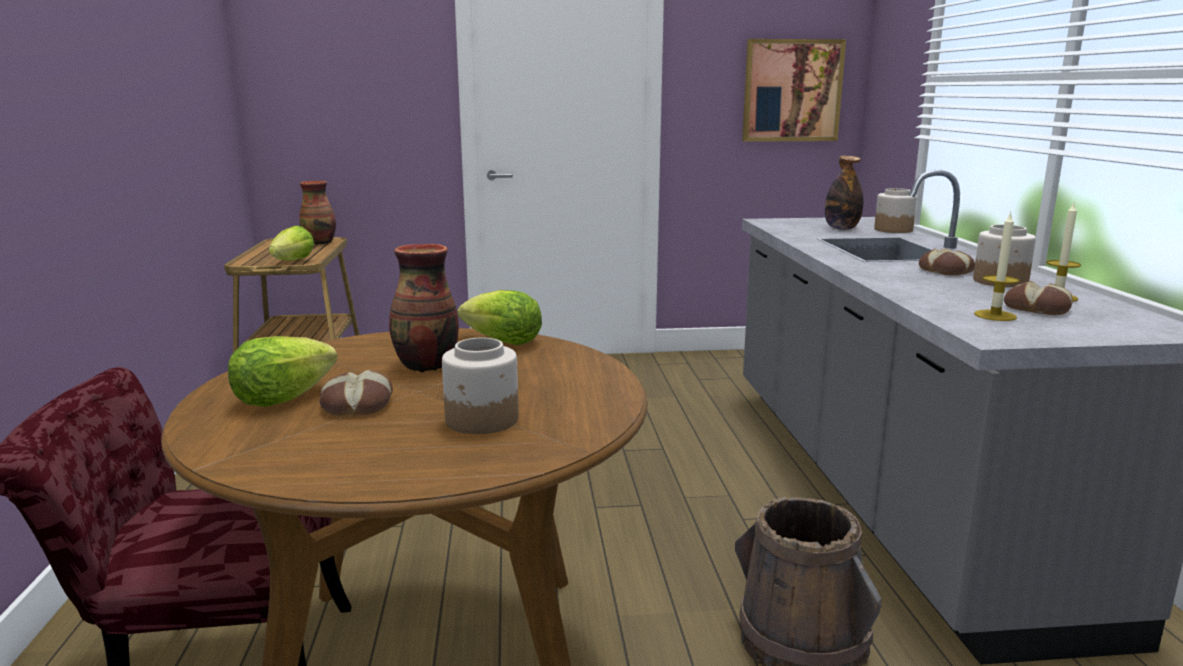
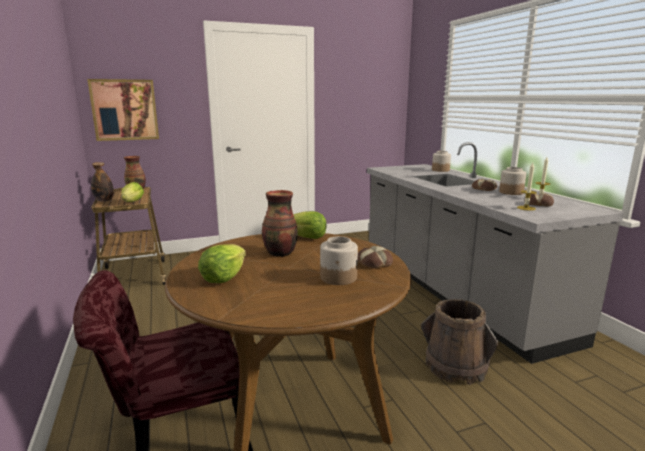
camera: 15 degrees left, 0 degrees up
(356, 404) = (266, 276): bread -> bread (373, 262)
(792, 91) = (375, 103): picture -> picture (125, 110)
(841, 228) = (417, 170): bottle -> bottle (104, 200)

